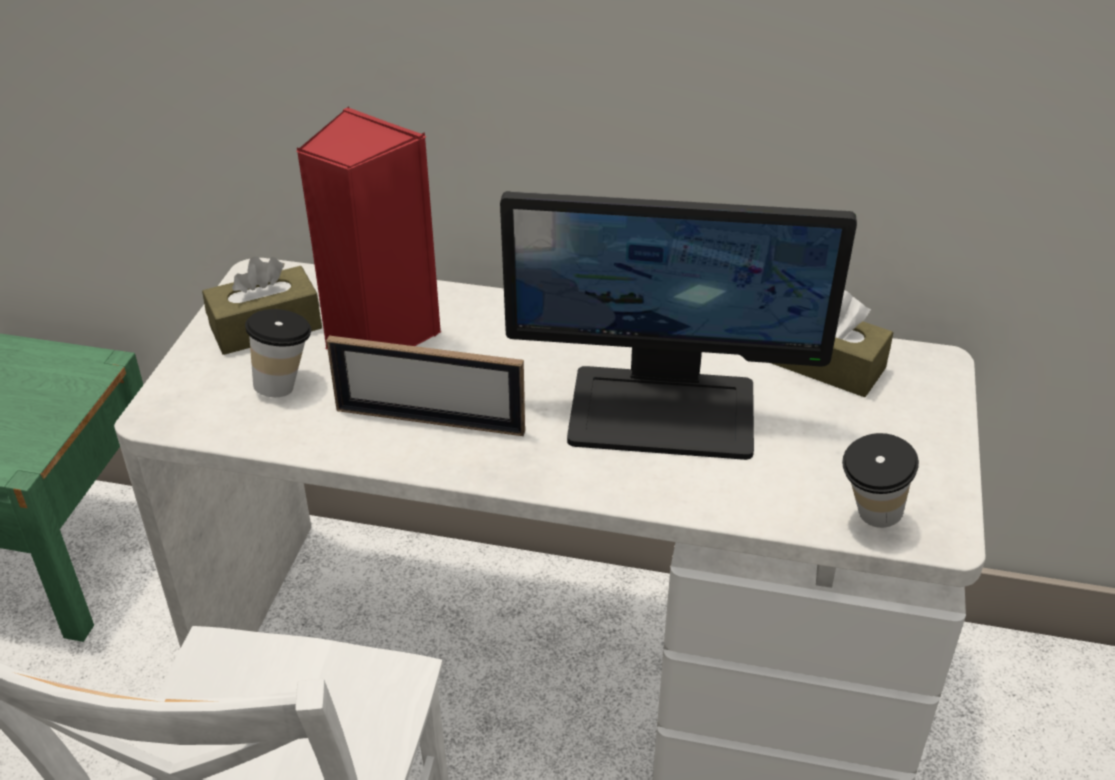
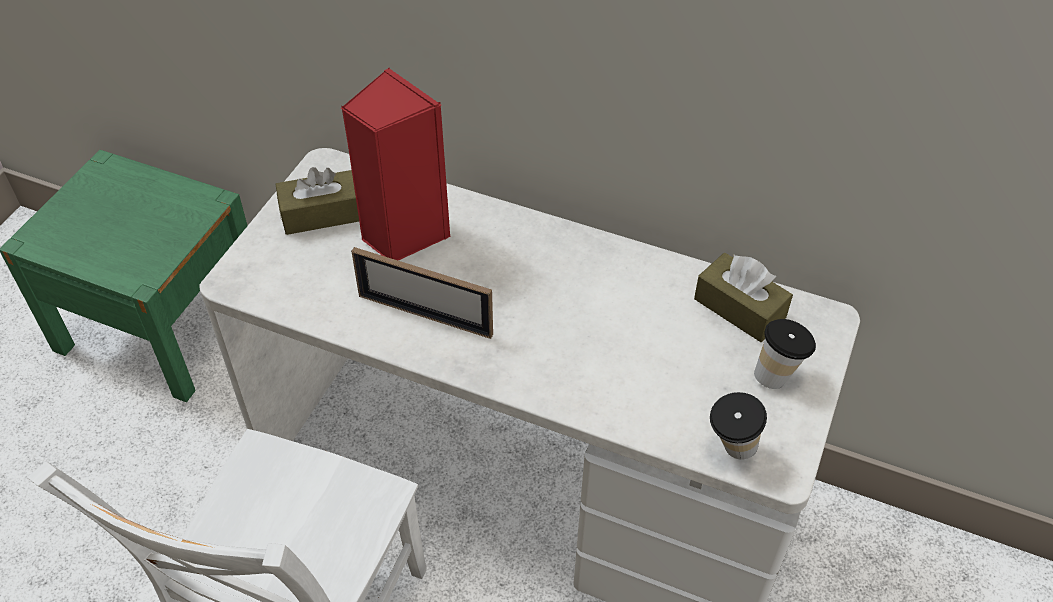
camera: 10 degrees right, 10 degrees up
(286, 384) = (327, 268): cup -> cup (777, 375)
(664, 410) = (602, 331): monitor -> none

